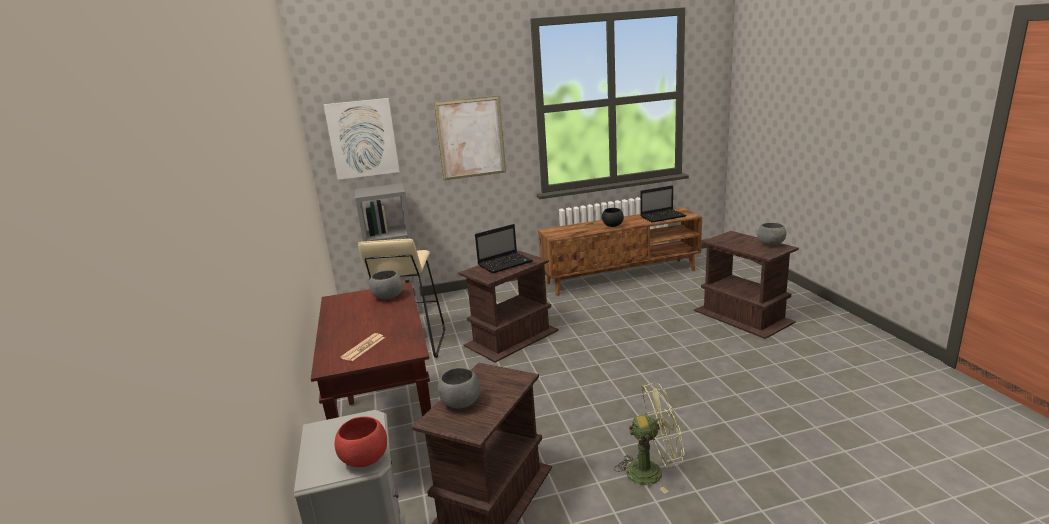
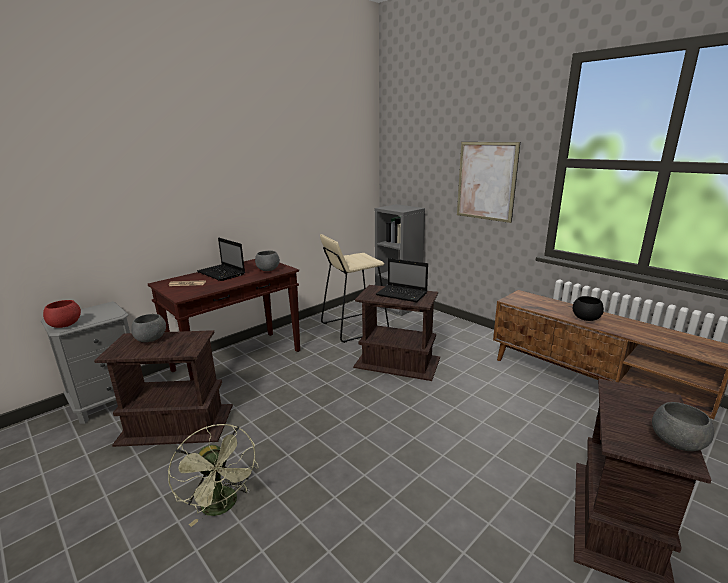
camera: 60 degrees right, 0 degrees up
(362, 138) = (409, 165): picture -> none
(663, 216) = (674, 340): laptop -> laptop (222, 273)

